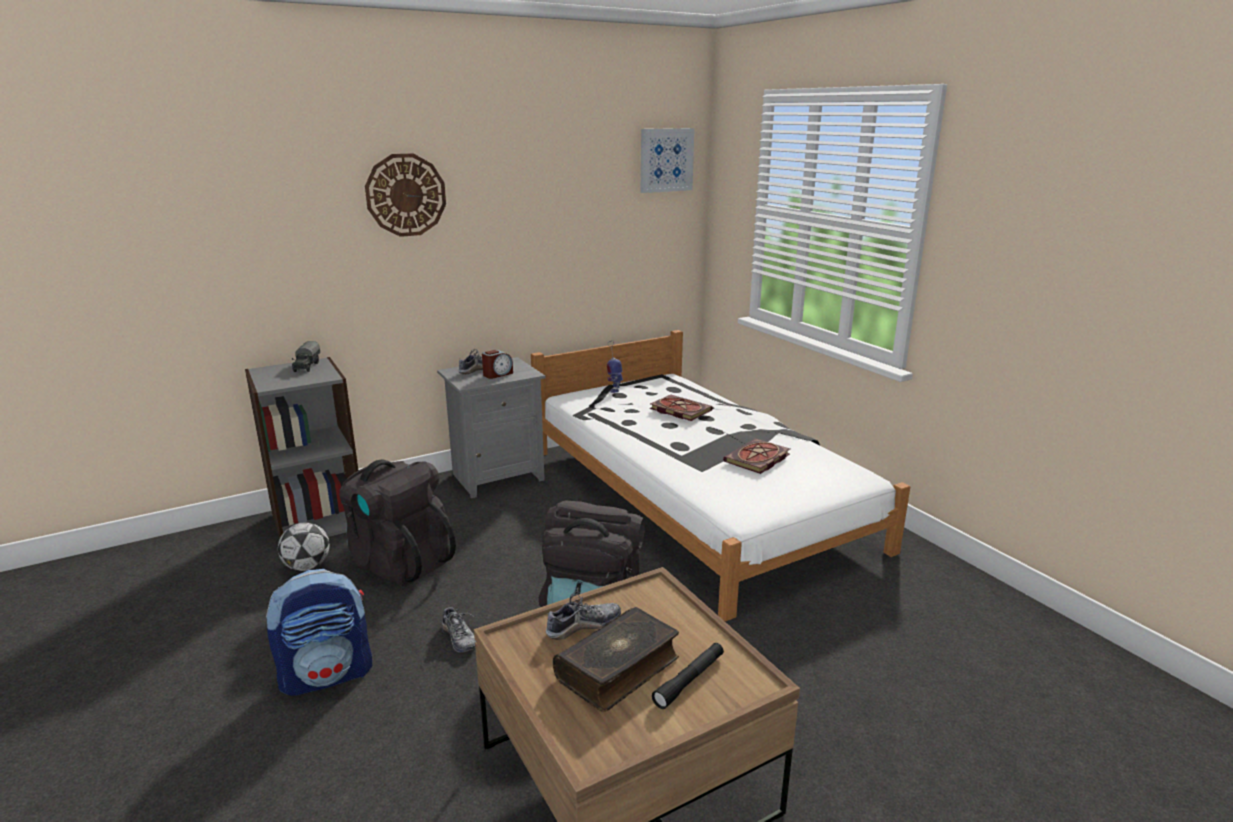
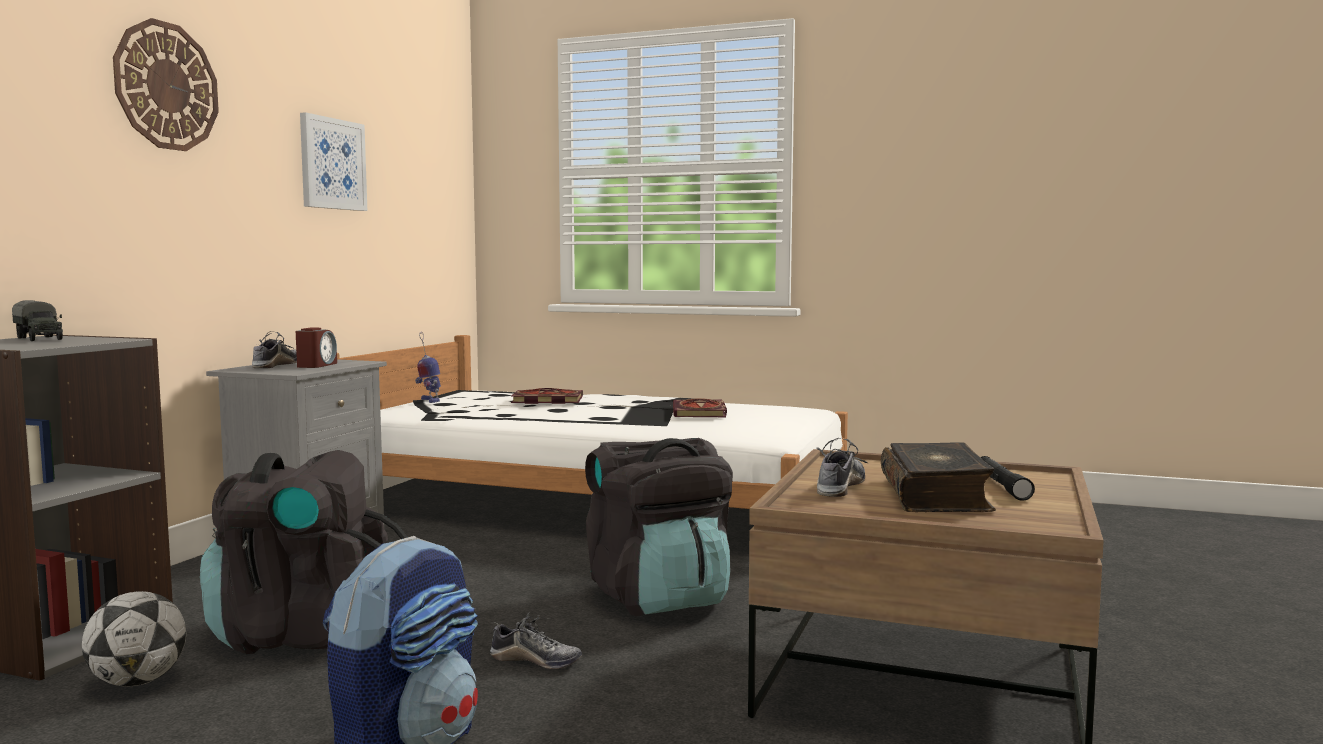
camera: 40 degrees left, 15 degrees down
(666, 160) = (438, 115): picture -> picture (332, 164)

